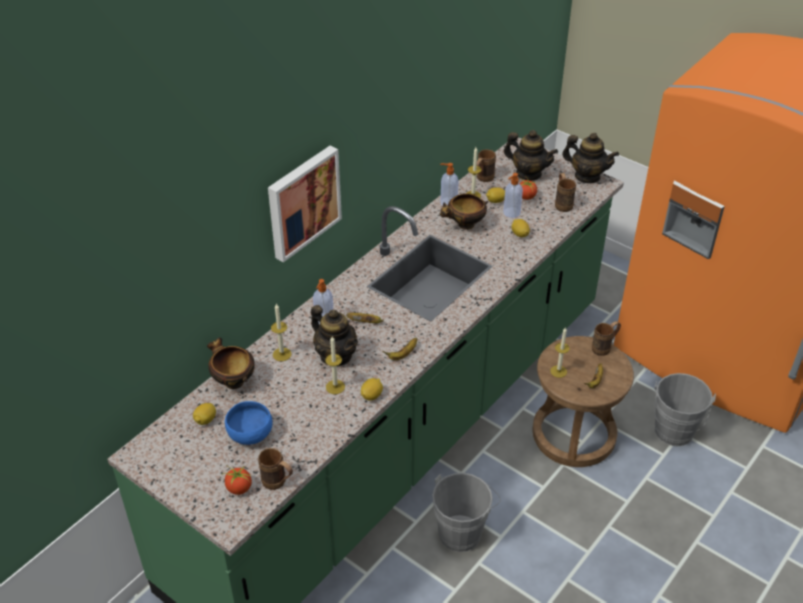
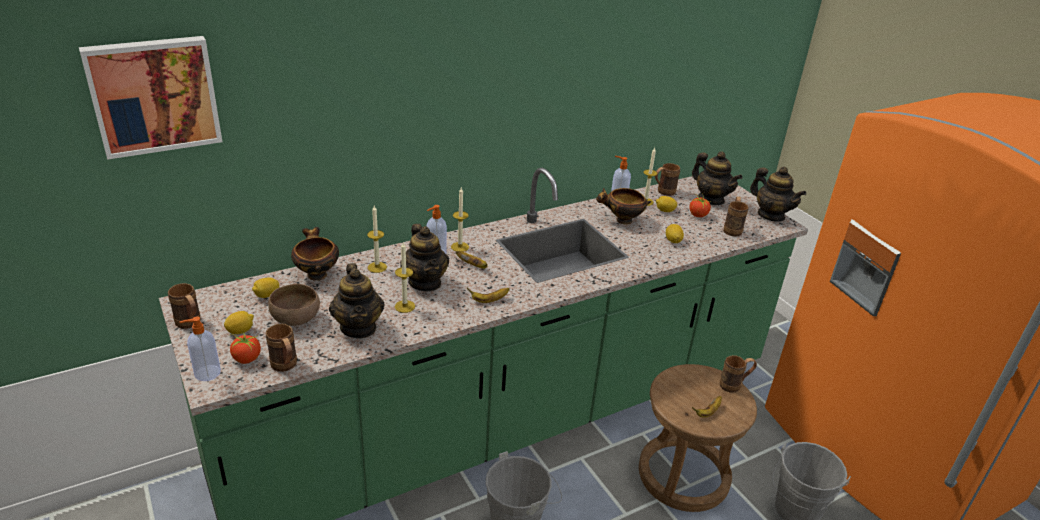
camera: 20 degrees right, 10 degrees down
(161, 474) = (190, 324): none -> brown mug
(250, 433) = (296, 318): blue bowl -> brown bowl
(302, 201) = (441, 125): picture -> picture (154, 95)
(311, 422) = (358, 327): none -> teapot
(372, 395) = (434, 324): lemon -> lemon (240, 331)
(511, 213) = (675, 223): soap dispenser -> soap dispenser (206, 373)
(558, 371) = (672, 391): candle -> candle (460, 247)

